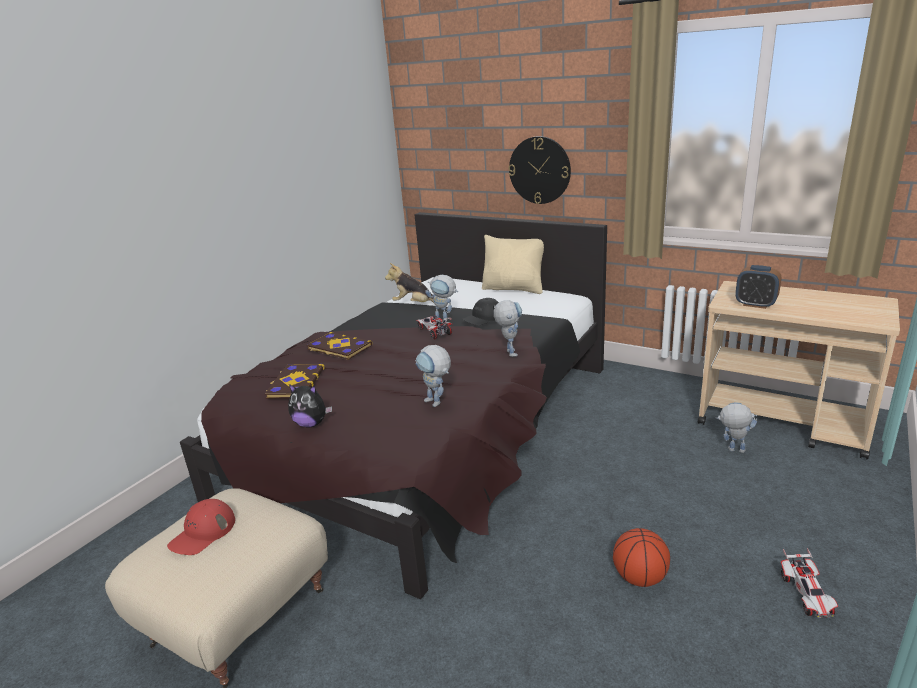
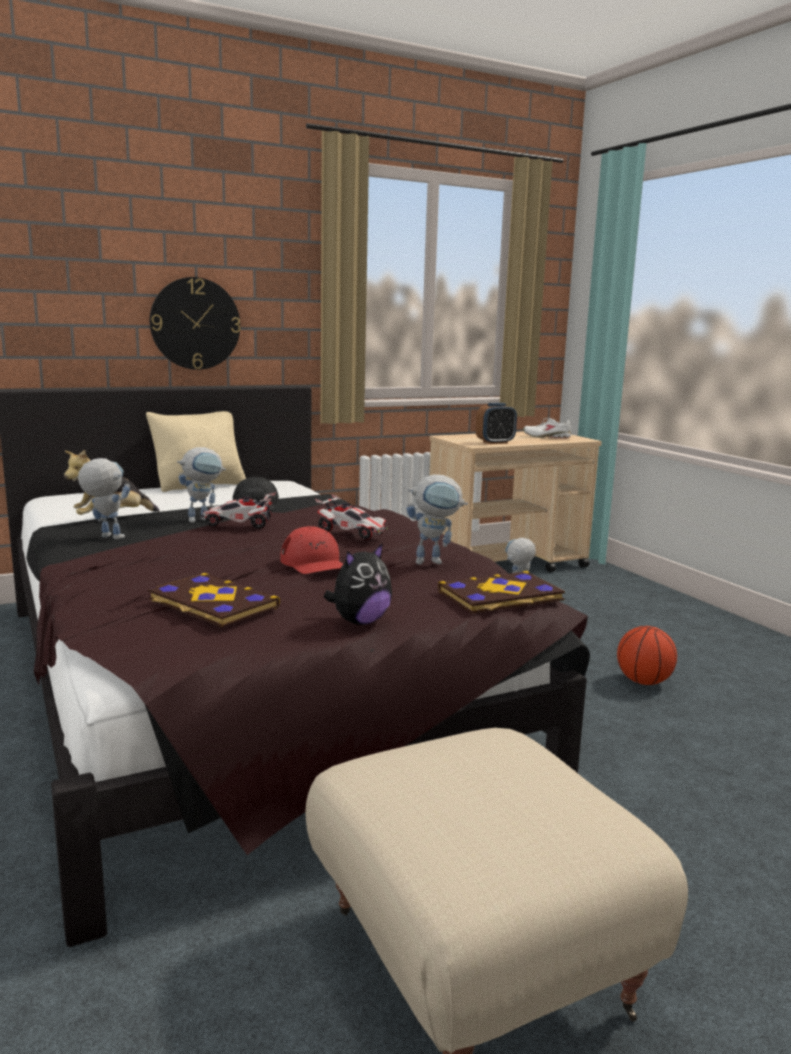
camera: 60 degrees left, 10 degrees down
(203, 533) = (460, 800): red cap -> red cap (314, 563)
(339, 348) = (156, 563): book -> book (501, 596)
(509, 351) = (372, 516): toy robot -> toy robot (105, 536)
(806, 595) = (712, 640): toy car -> toy car (352, 533)
(844, 309) = (546, 437): none -> white shoe

